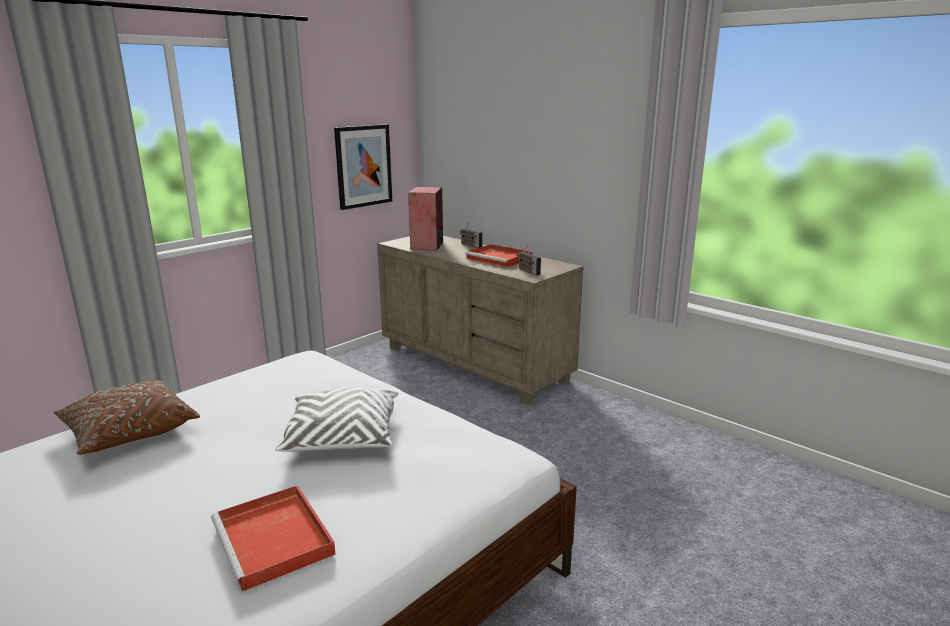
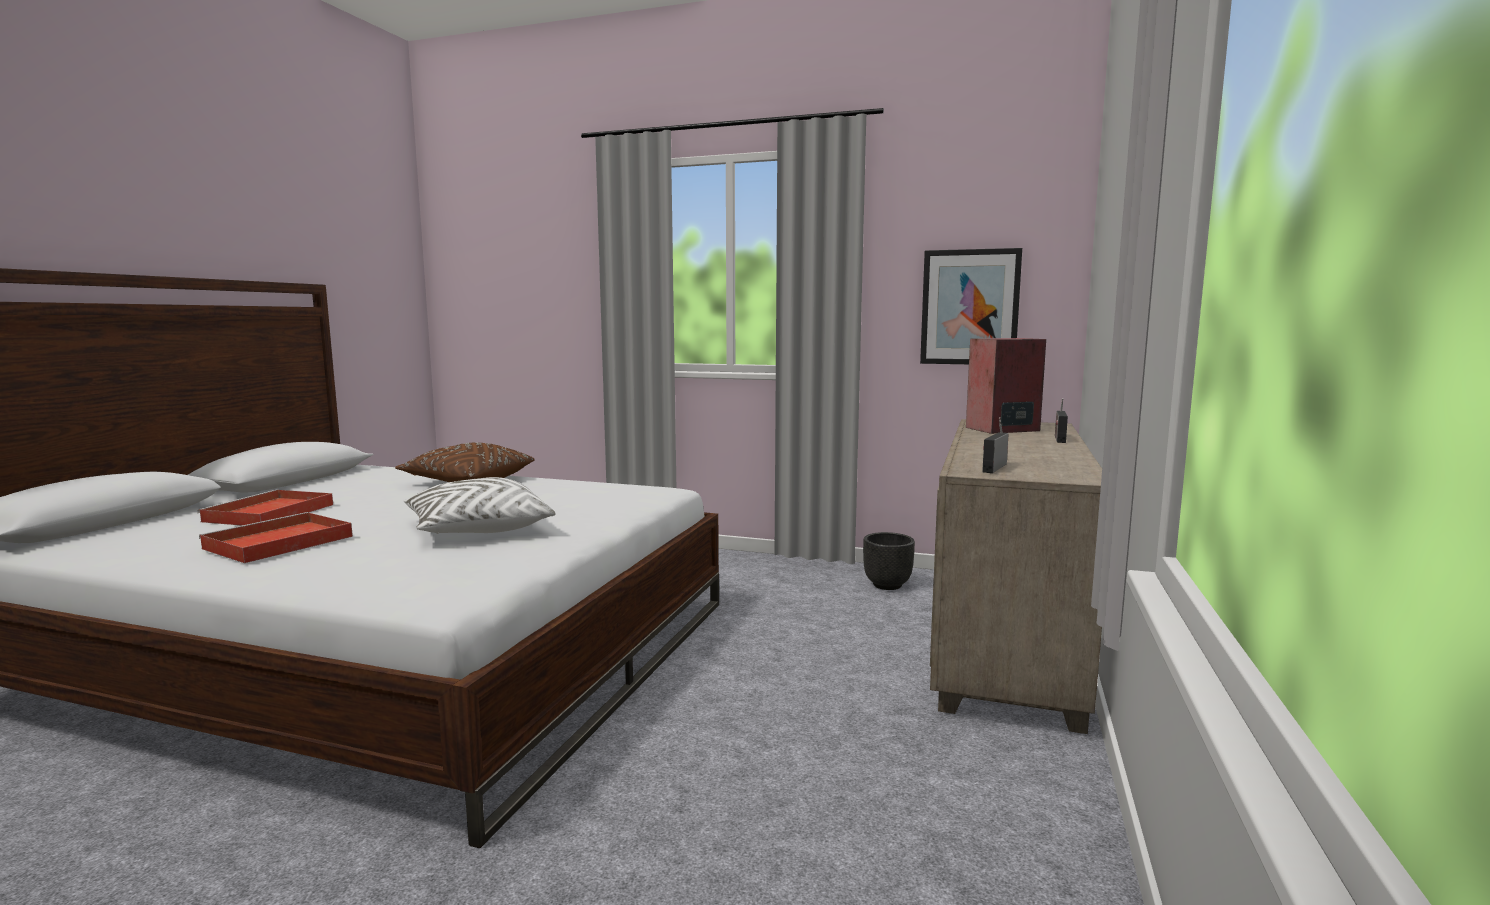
camera: 65 degrees right, 10 degrees down
(368, 366) = (888, 585): none -> black planter
(500, 258) = (1027, 453): red tray -> red tray (268, 513)

